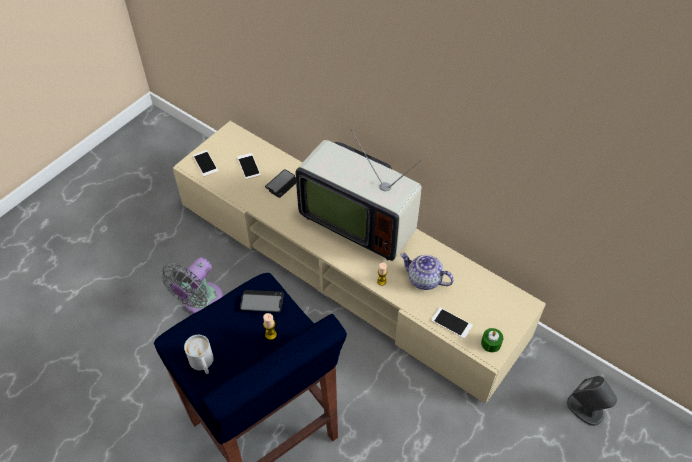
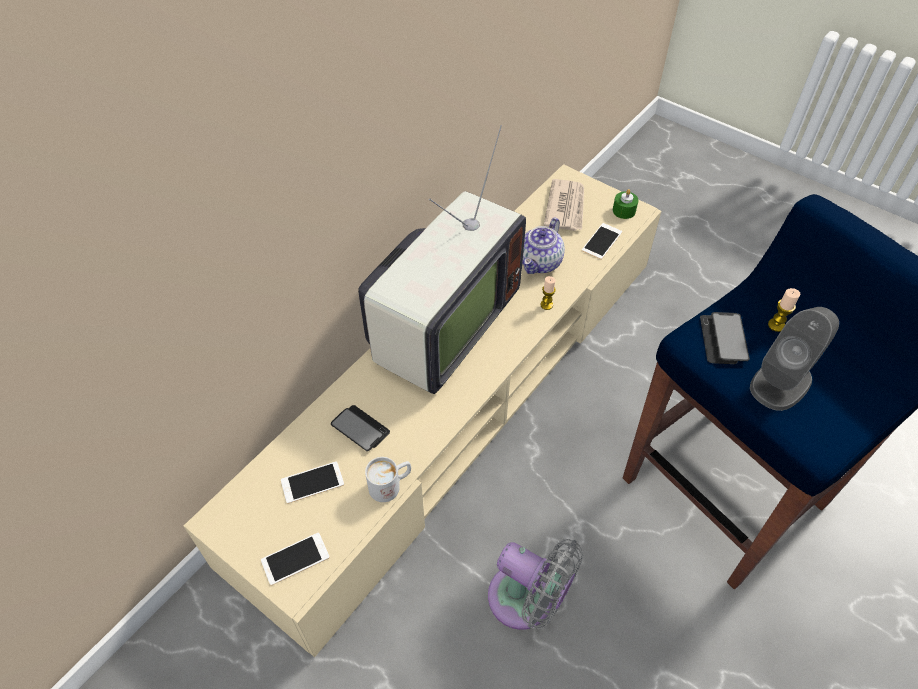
camera: 90 degrees left, 0 degrees up
(203, 364) = (849, 402): white mug -> white mug (391, 485)
(489, 301) = (566, 207): none -> newspaper
(586, 409) = (633, 193): grey speaker -> grey speaker (781, 382)

